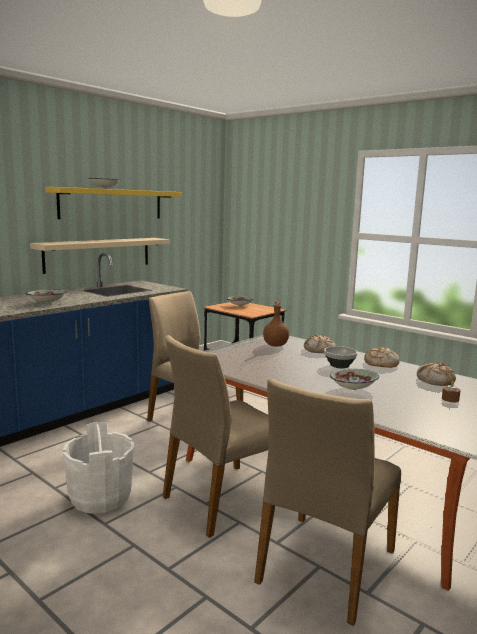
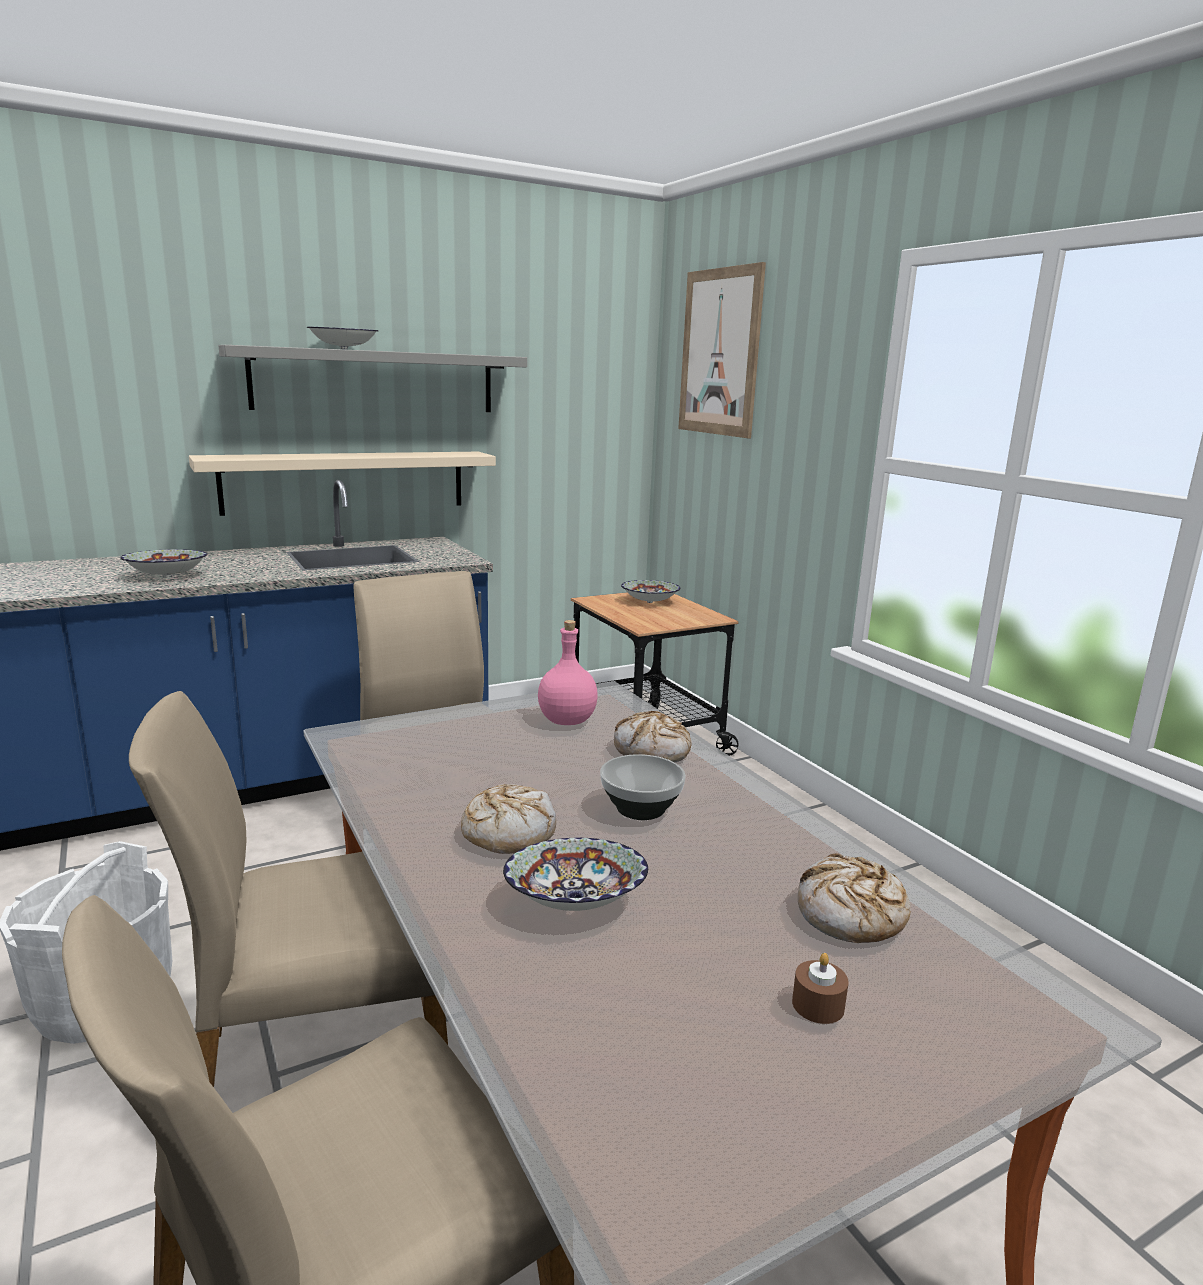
camera: 20 degrees right, 5 degrees up
(112, 204) = (375, 381): yellow shelf -> grey shelf
(264, 189) = (720, 352): none -> picture
(276, 345) = (568, 721): brown bottle -> pink bottle
(380, 364) = (758, 820): bread -> bread (508, 832)

